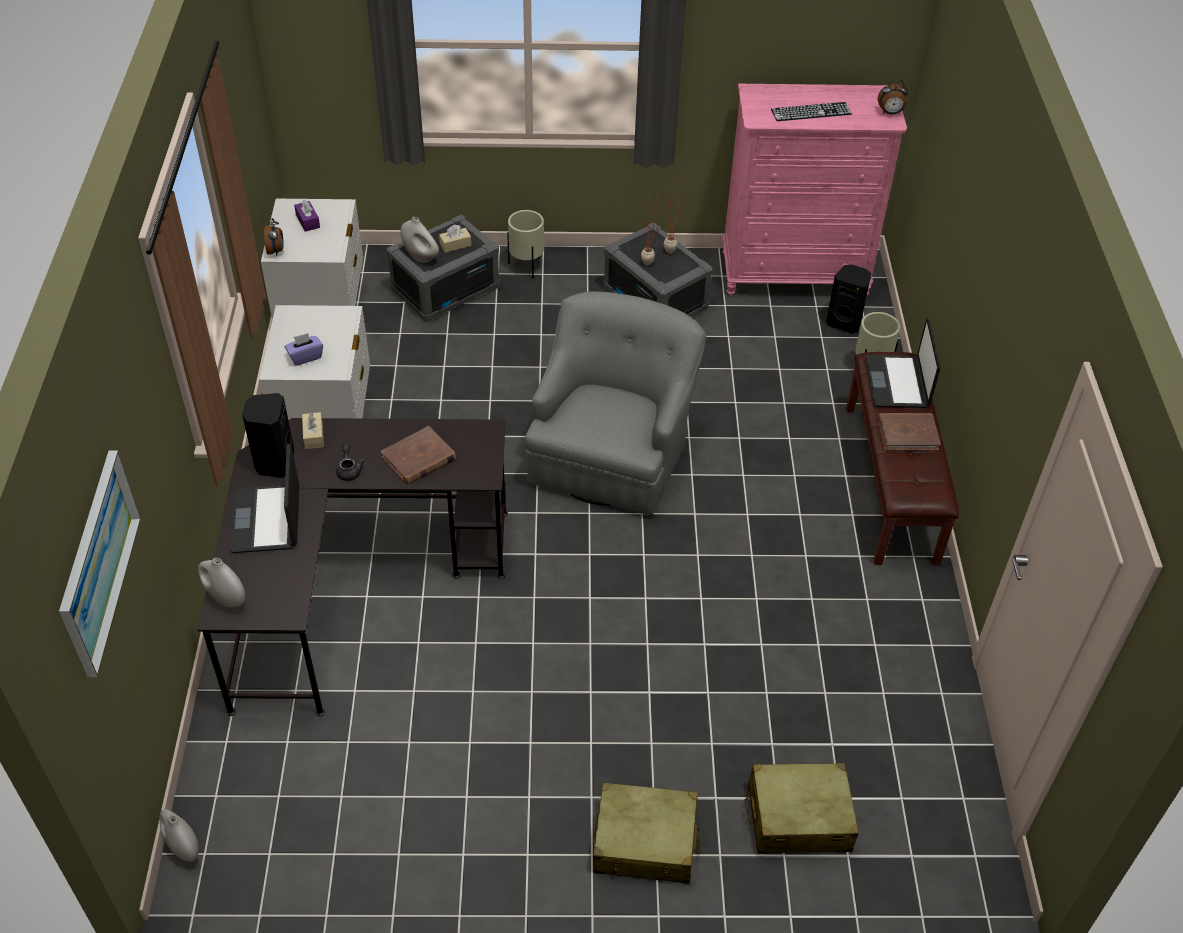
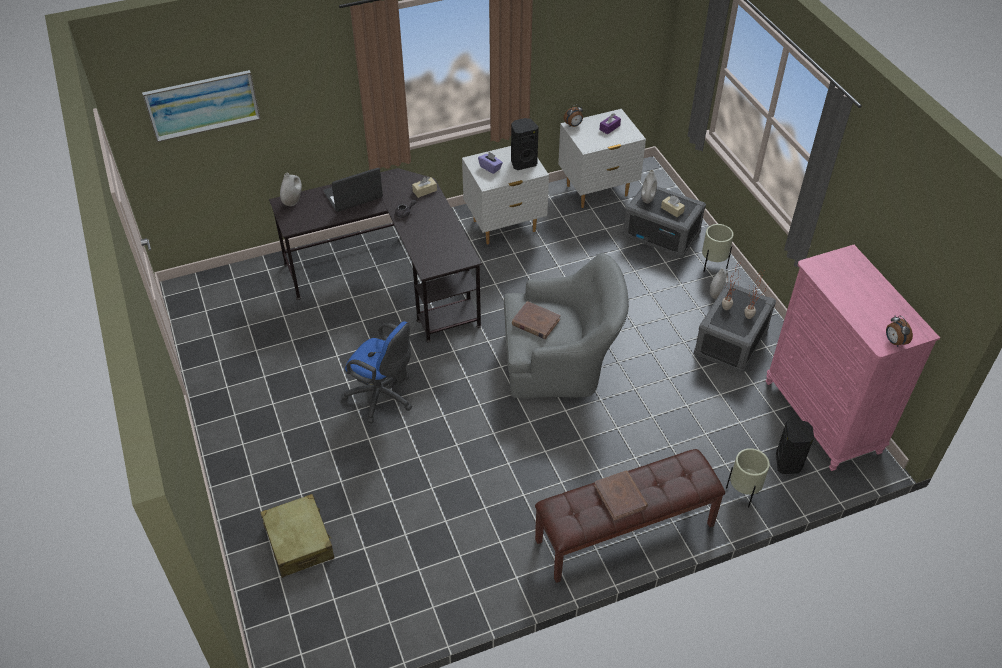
camera: 70 degrees right, 0 degrees up
(183, 847) = (200, 278): white vase -> white vase (717, 294)
(274, 463) = (396, 184): black speaker -> black speaker (523, 163)
(419, 458) = (428, 237): brown book -> brown book (535, 322)
(582, 655) = (383, 397): none -> blue office chair
(645, 842) = (258, 467): beige suitcase -> none
(811, 112) = (852, 293): keyboard -> none
(897, 383) = (675, 479): laptop -> none

